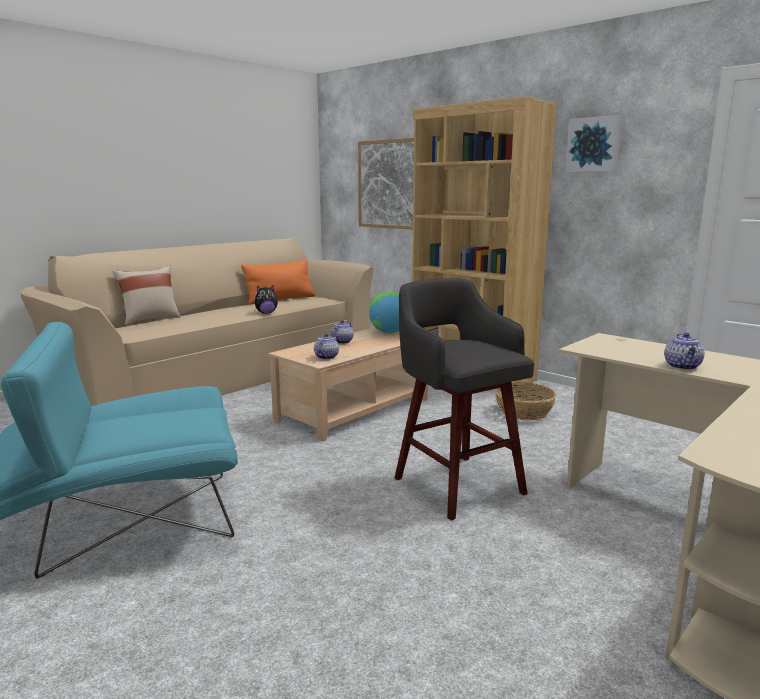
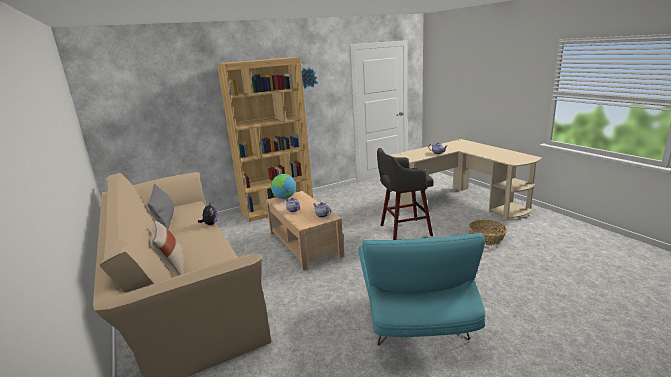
camera: 70 degrees left, 5 degrees up
(280, 299) = (164, 219): orange pillow -> grey pillow
(391, 184) = (171, 113): picture -> none
(524, 412) = (339, 206): basket -> basket (486, 239)

